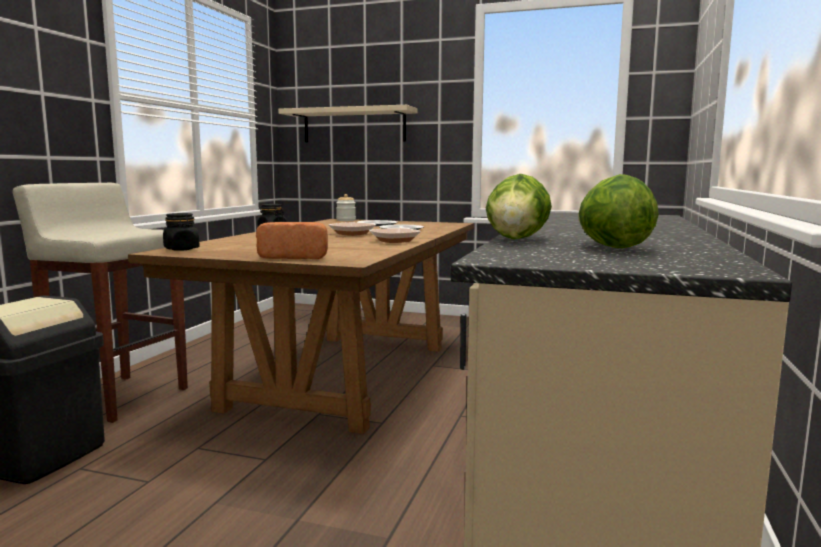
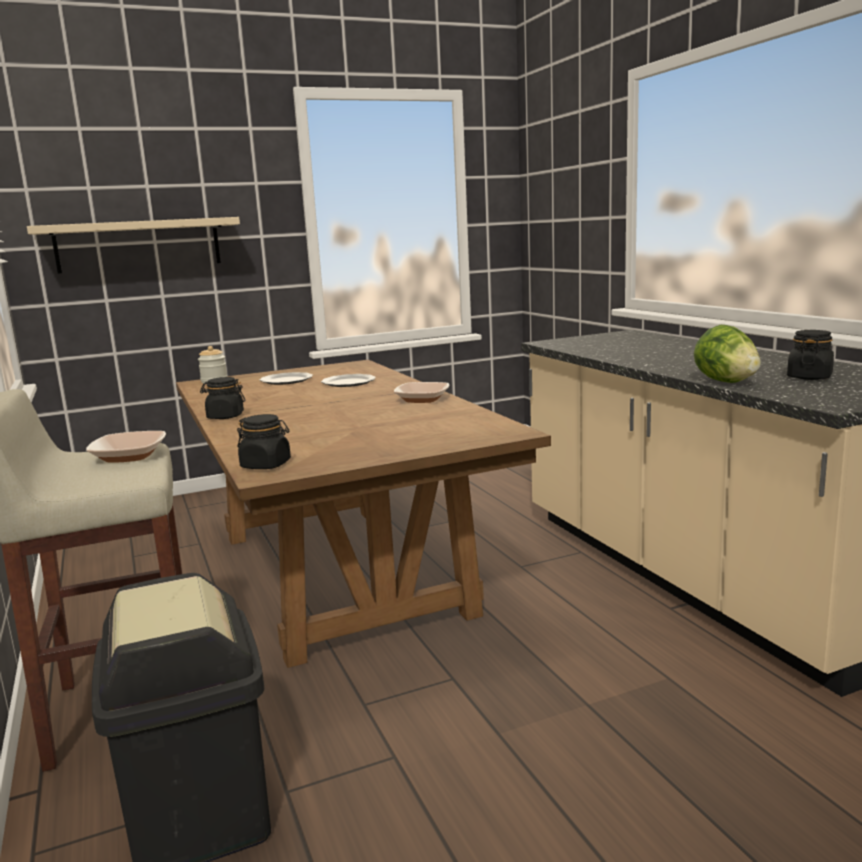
camera: 40 degrees left, 5 degrees up
(295, 257) = (440, 441): bread -> none
(352, 234) = (332, 399): bowl -> bowl (129, 456)
(612, 247) = (809, 377): lettuce -> black jar

